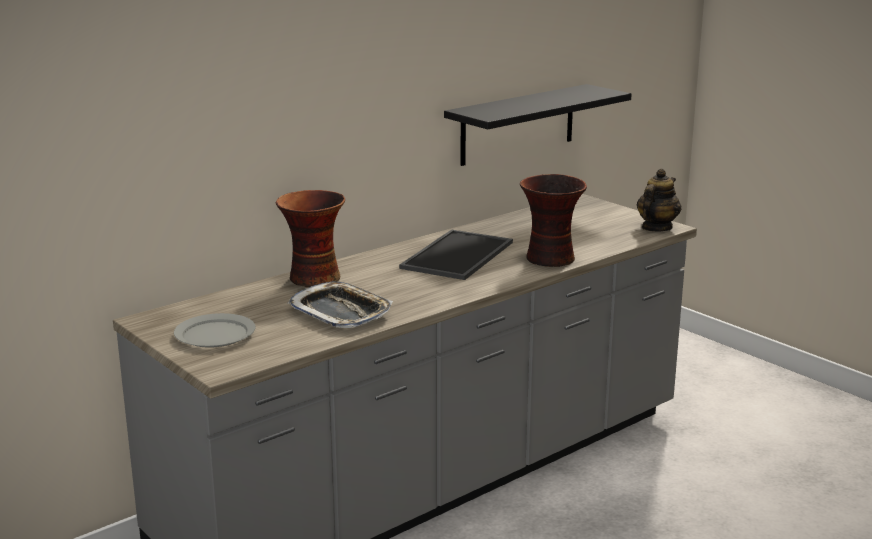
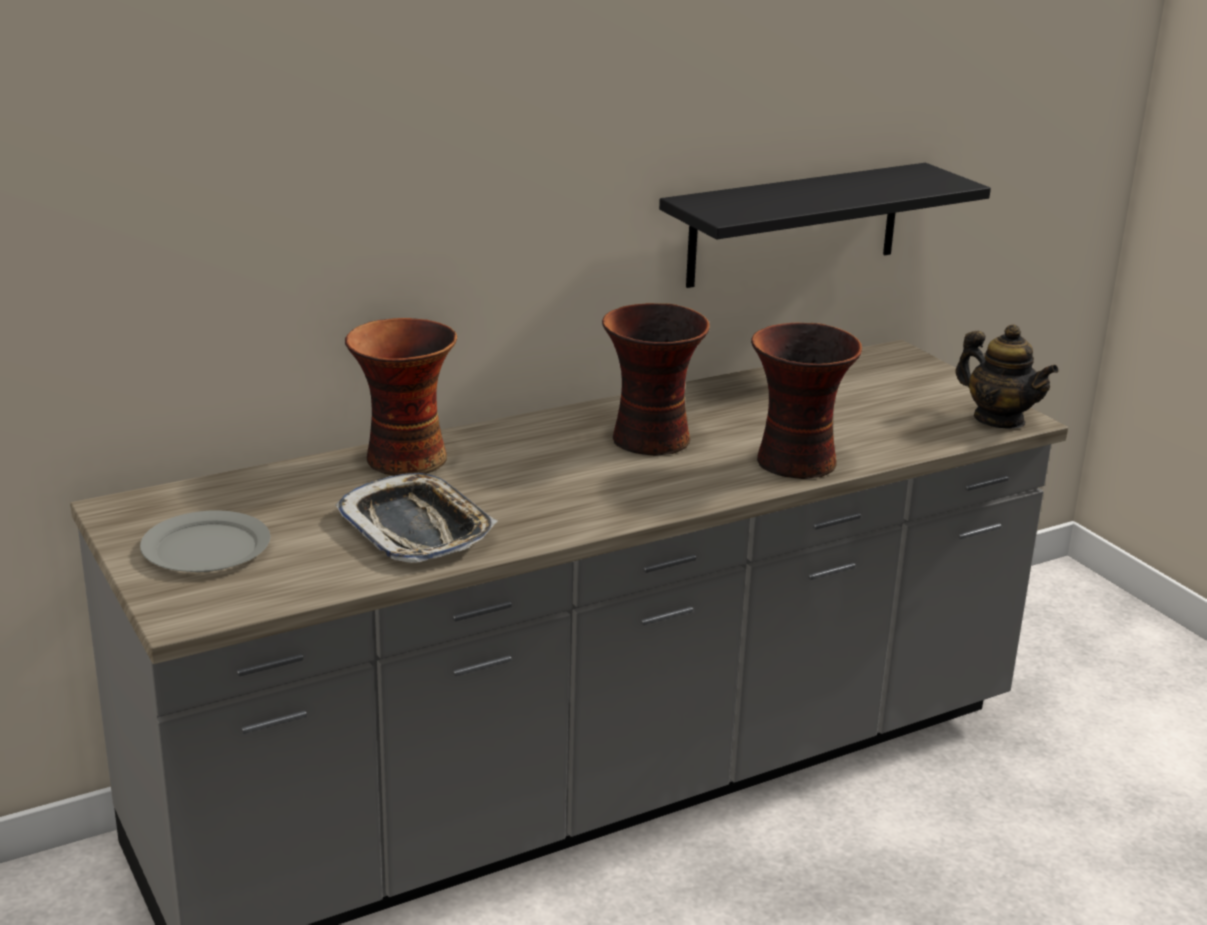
camera: 10 degrees right, 5 degrees up
(459, 256) = (650, 441): tray -> vase
(656, 228) = (999, 420): teapot -> teapot turned 90 degrees clockwise

